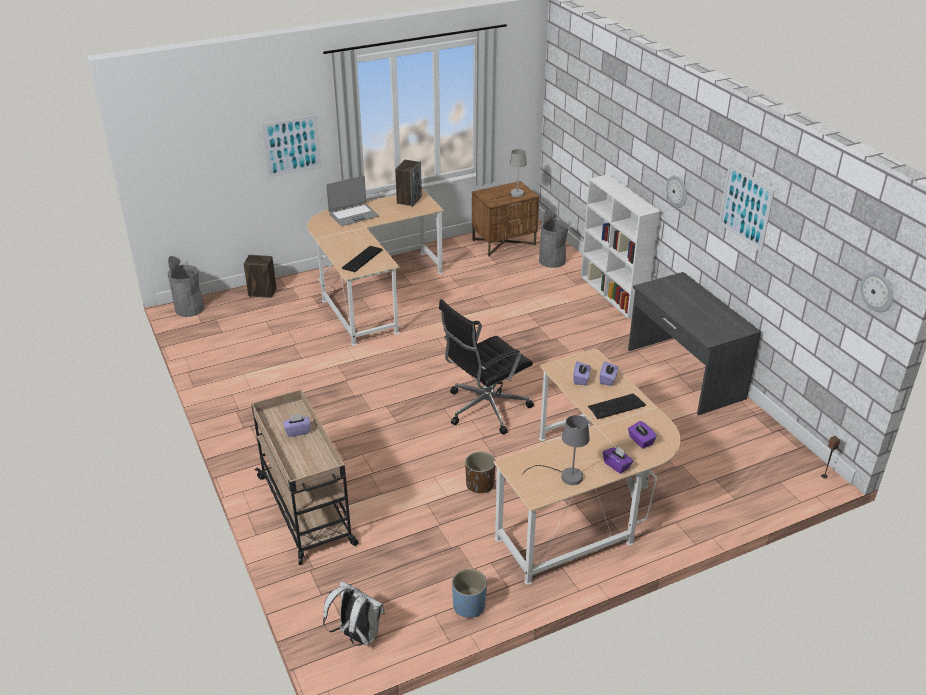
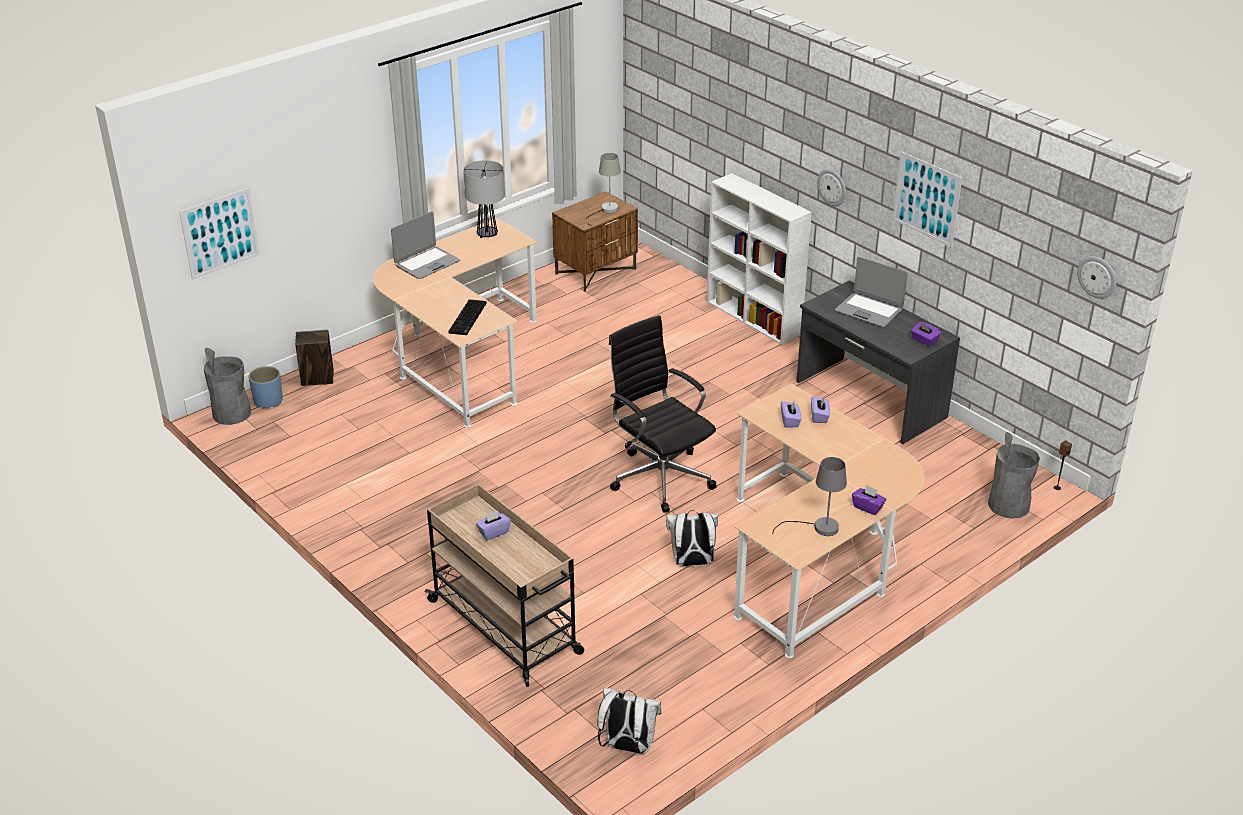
camera: 15 degrees left, 0 degrees up
(292, 146) = (341, 185): picture -> picture (220, 233)
(409, 200) = (487, 234): speaker -> table lamp
(469, 606) = (736, 692): blue planter -> blue planter (268, 401)
(480, 485) = (692, 562): brown planter -> white backpack
(484, 408) = (660, 476): black office chair -> black office chair turned 105 degrees clockwise
(552, 261) = (664, 287): grey trash can -> grey trash can (1008, 505)
(616, 407) = (841, 445): keyboard -> none
(640, 441) = (881, 477): purple tissue box -> purple tissue box (924, 341)
(689, 298) = (869, 310): none -> laptop

